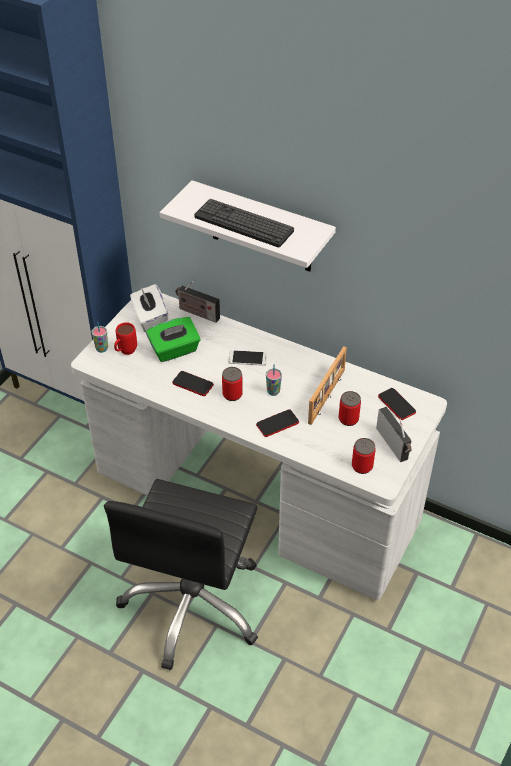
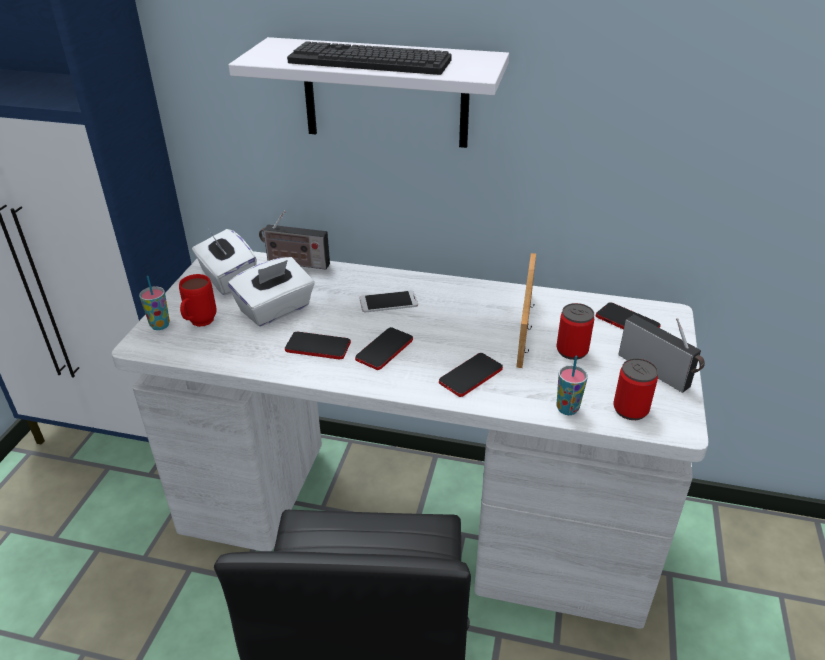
camera: 15 degrees left, 10 degrees down
(174, 350) = (276, 310): green tissue box -> white tissue box
(232, 394) = (384, 349): can -> phone
(273, 392) = (444, 336): cup -> cup (567, 409)

